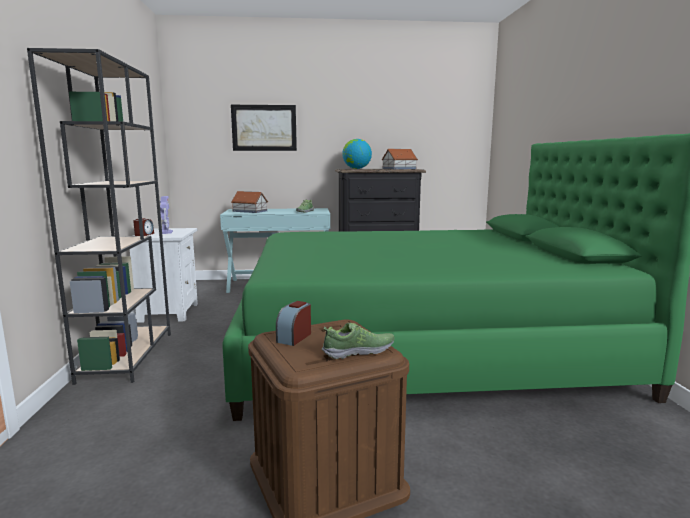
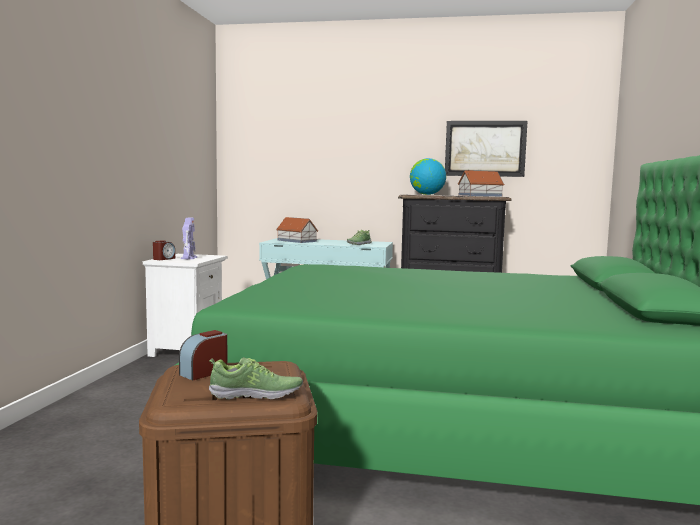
camera: 15 degrees right, 5 degrees down
(127, 356) = (114, 389): bookcase -> none
(264, 128) = (322, 145): picture -> picture (485, 148)

